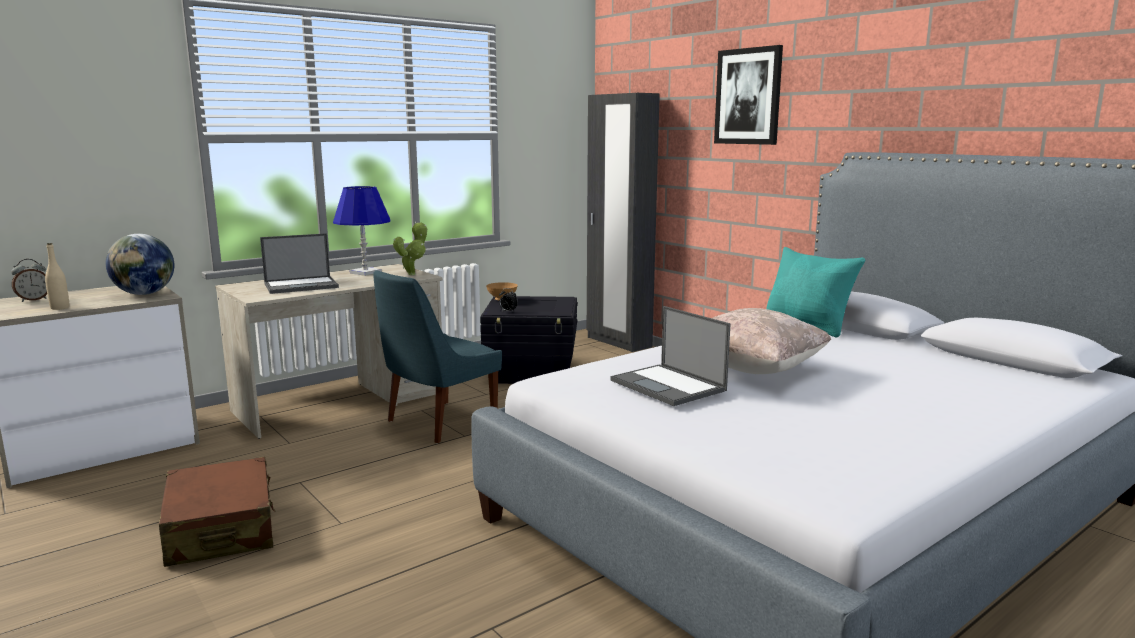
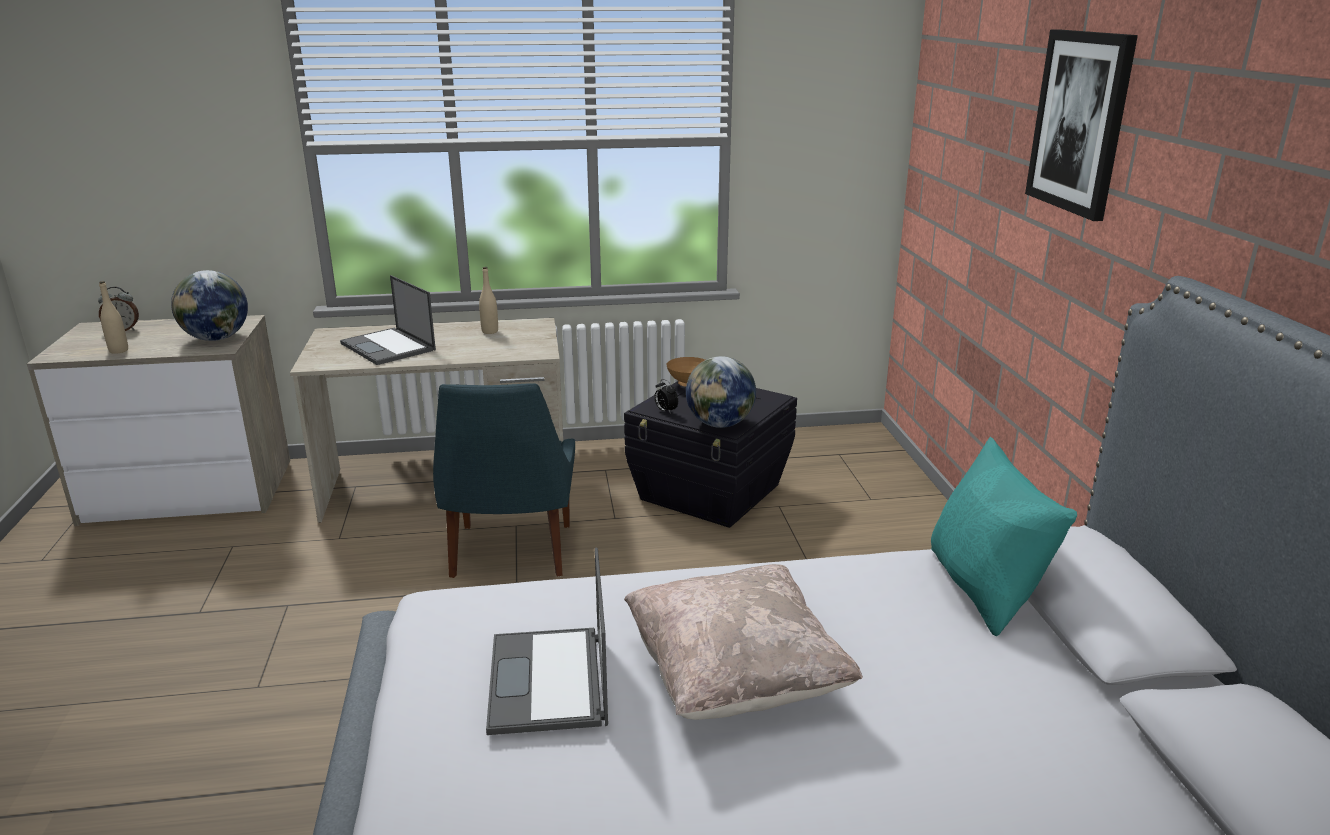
camera: 30 degrees right, 10 degrees up
(221, 529) = (157, 651): brown suitcase -> none
(302, 285) = (389, 347): laptop -> laptop turned 45 degrees clockwise
(365, 272) = (490, 331): blue table lamp -> beige bottle
(413, 274) = (536, 345): potted plant -> none
(438, 423) = (511, 554): blue chair -> blue chair turned 75 degrees counterclockwise
(551, 312) = (720, 424): none -> globe
(618, 342) = (886, 462): black wardrobe -> none

